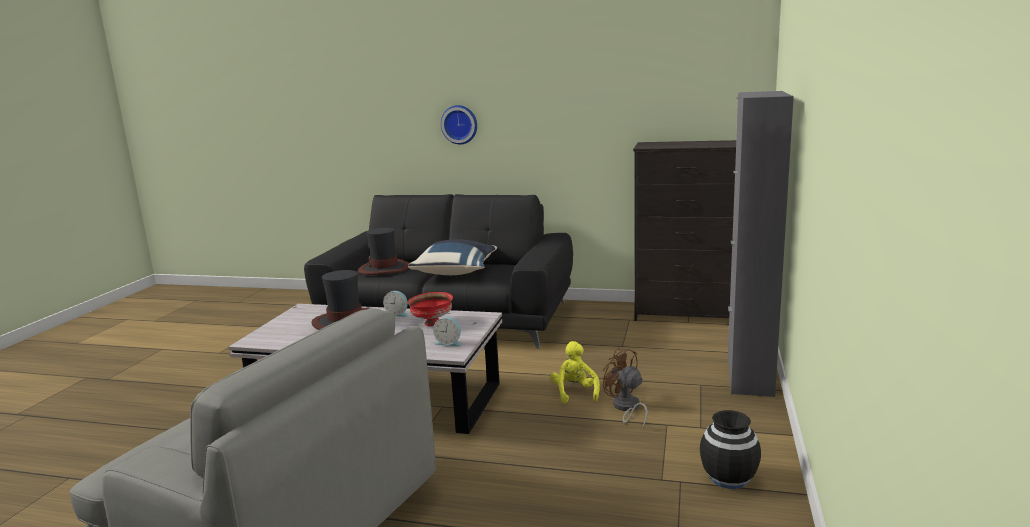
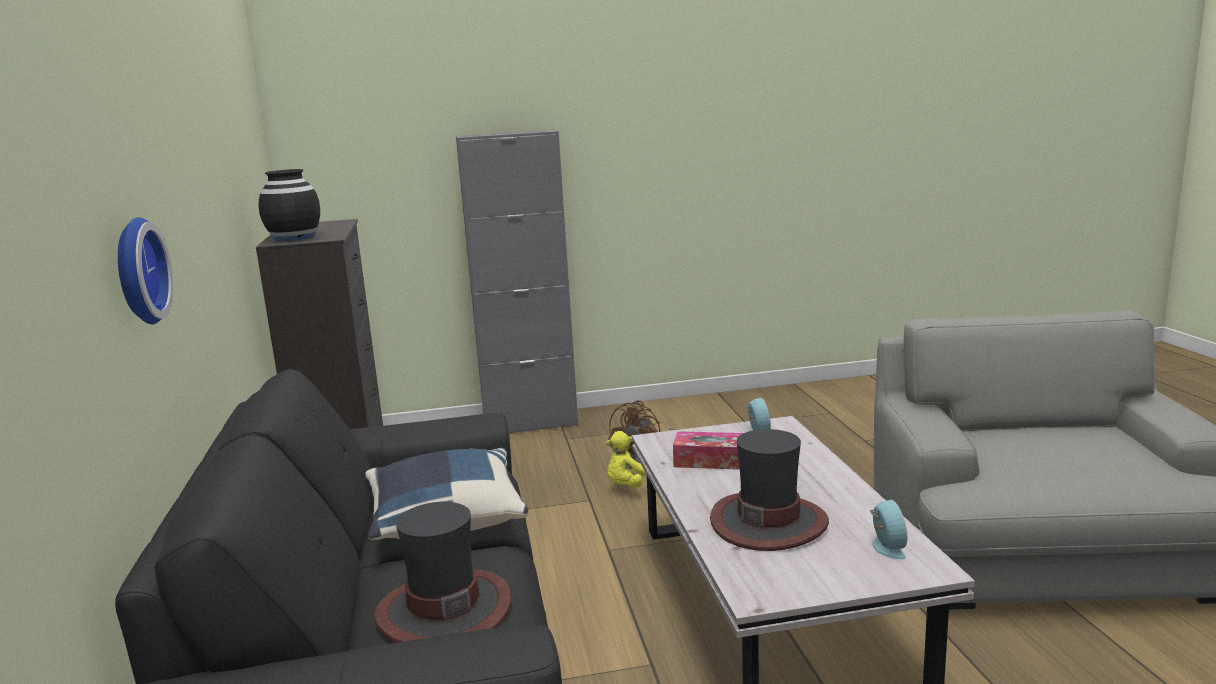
camera: 115 degrees left, 0 degrees up
(397, 314) = (698, 494): alarm clock -> alarm clock (886, 547)
(432, 323) = (709, 460): red bowl -> tissue box
(728, 478) = (723, 411): black vase -> black vase (294, 238)

